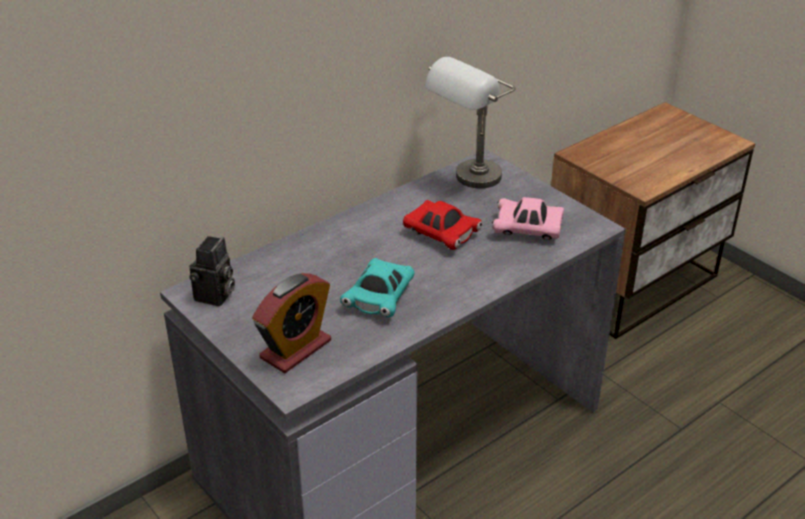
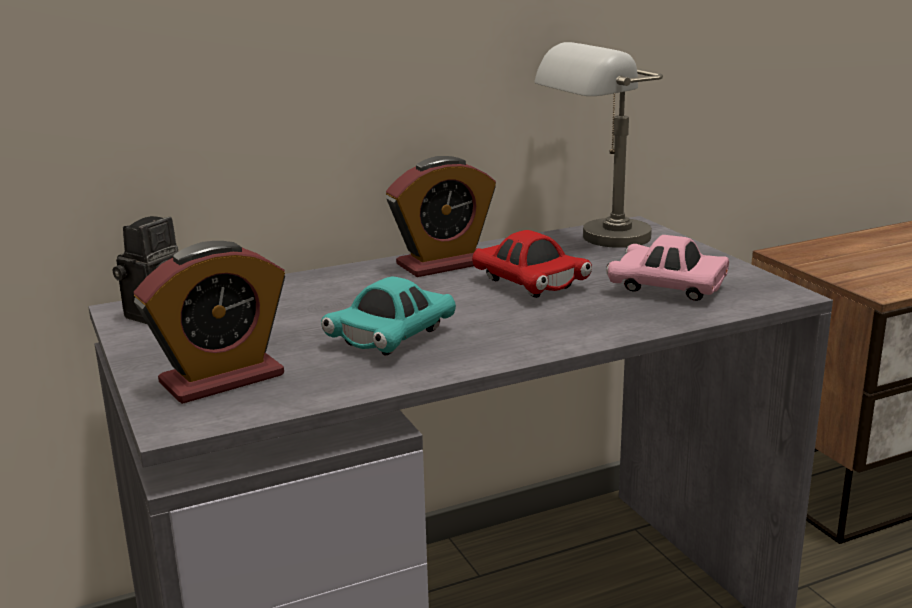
camera: 15 degrees right, 15 degrees down
(376, 219) = (443, 264): none -> alarm clock

